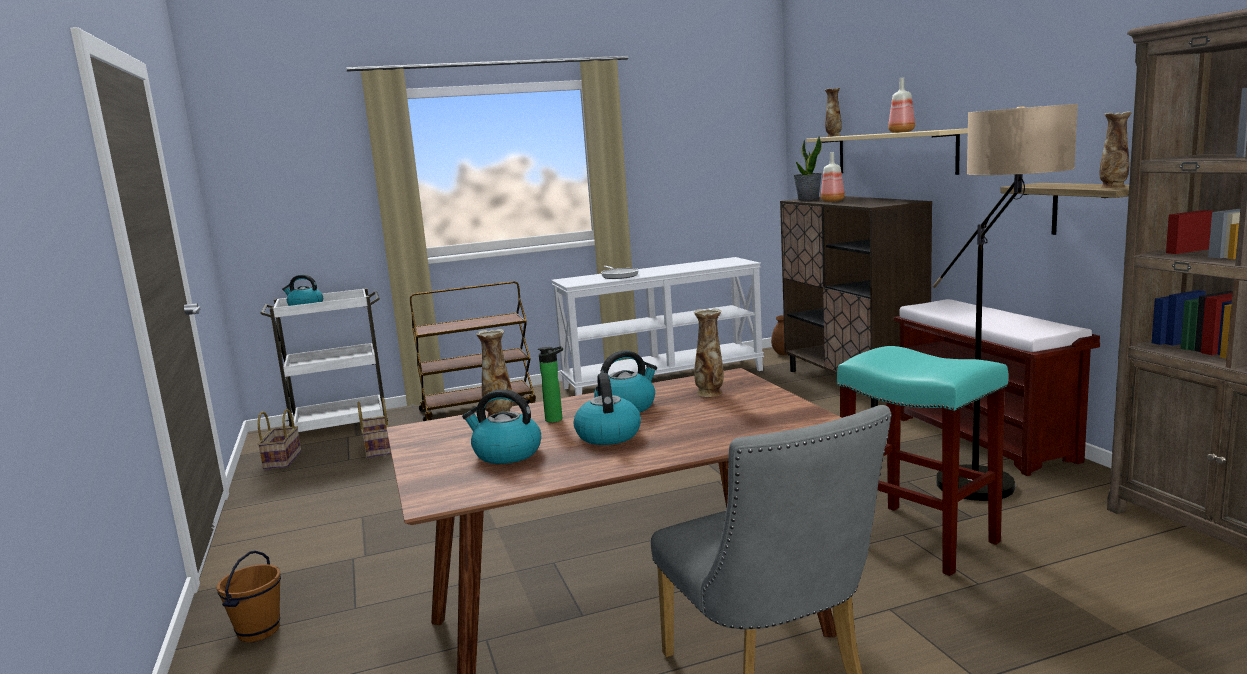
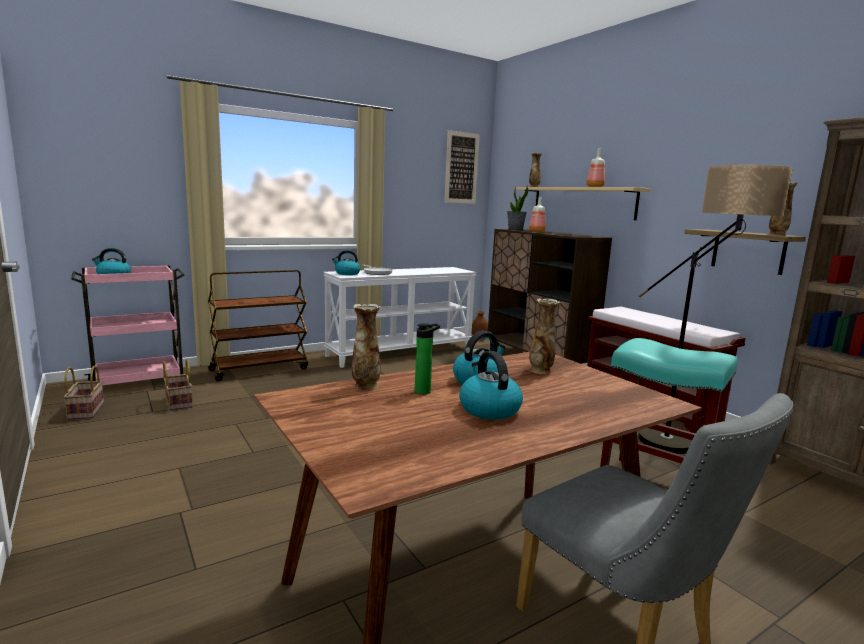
camera: 15 degrees left, 0 degrees up
(258, 631) = (90, 603): brown bucket -> none
(341, 427) = (139, 382): white cart -> pink cart
(506, 454) = (404, 427): kettle -> kettle (347, 273)
(739, 118) = (461, 168): none -> picture

